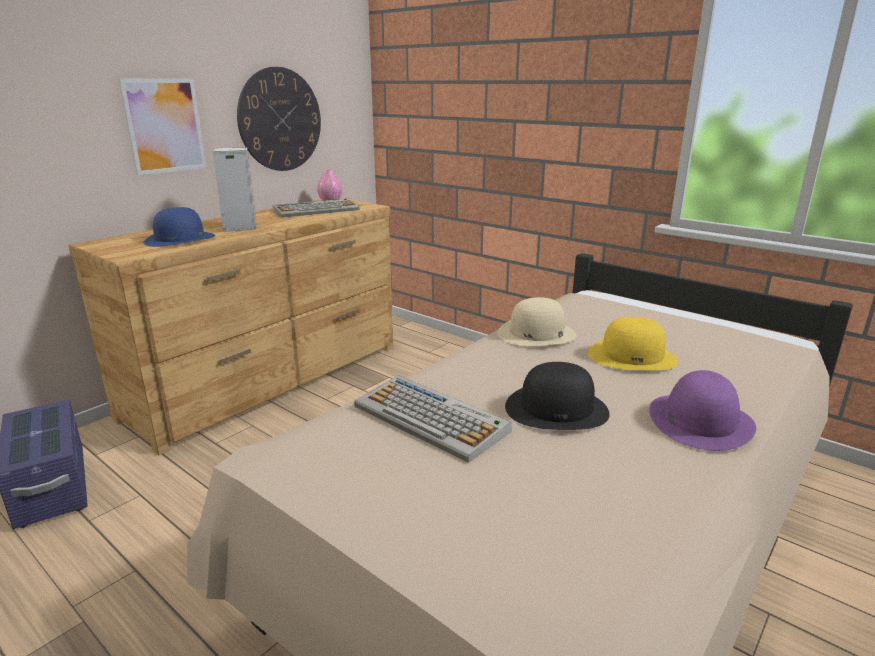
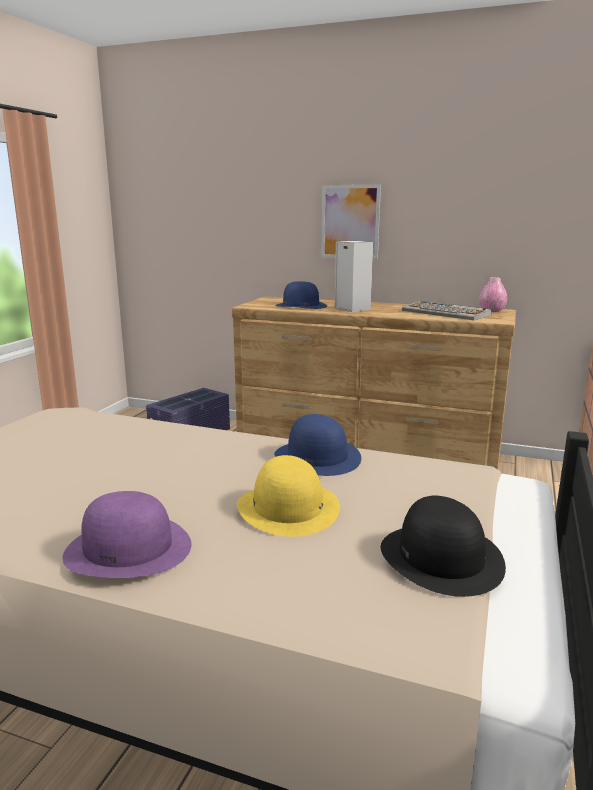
camera: 70 degrees right, 5 degrees down
(280, 120) = (465, 223): wall clock -> none
(432, 418) = (113, 439): keyboard -> none
(536, 334) = (317, 457): beige hat -> blue hat
(557, 408) = (139, 478): black hat -> black hat (441, 558)

